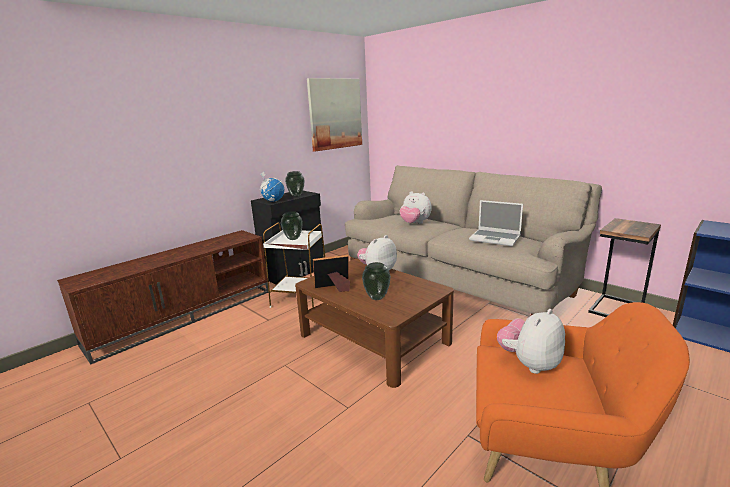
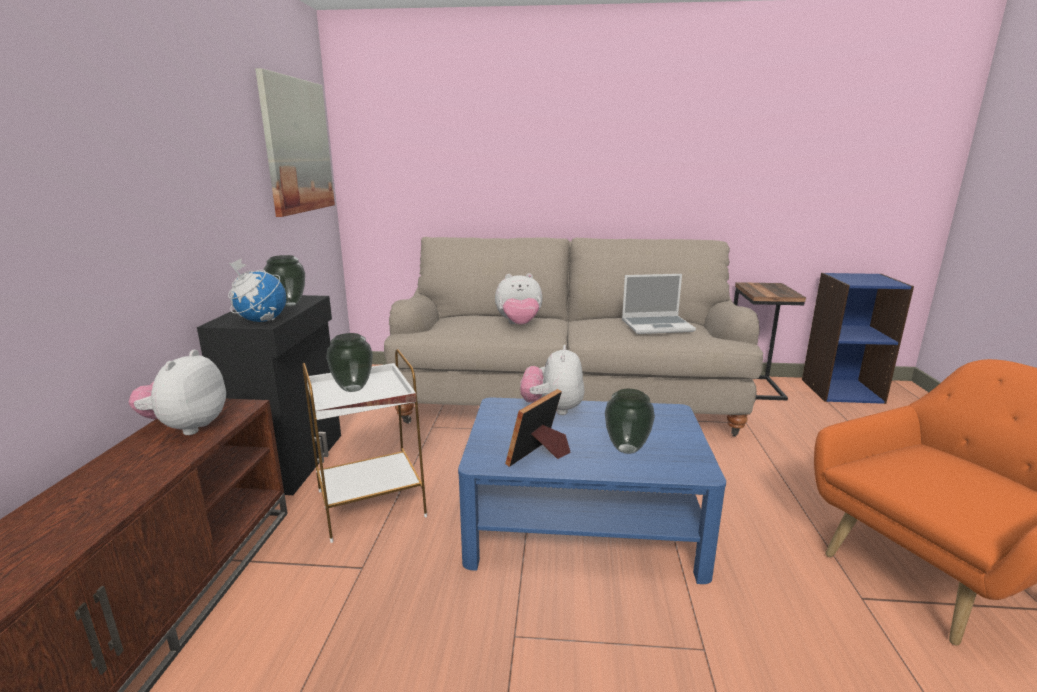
camera: 40 degrees left, 0 degrees up
(374, 338) = (583, 522): brown coffee table -> blue coffee table
(529, 364) = (923, 468): plush toy -> plush toy (187, 427)

